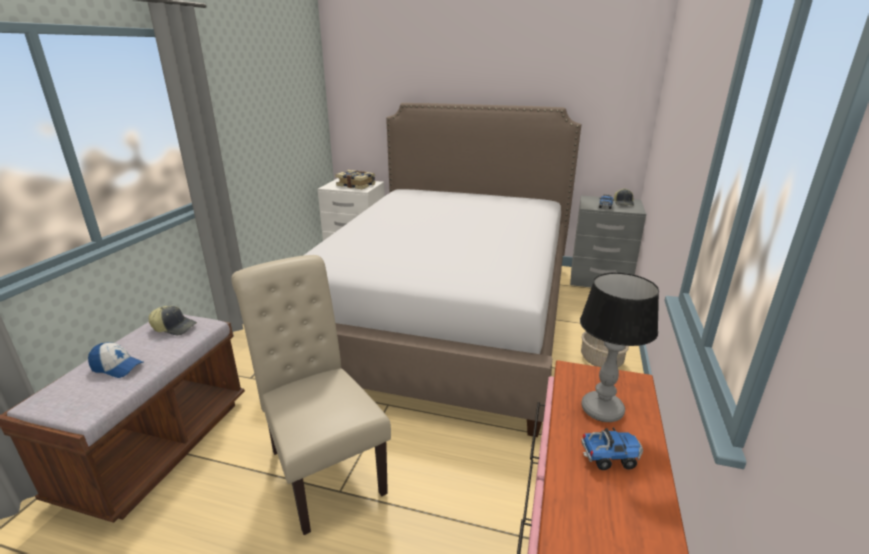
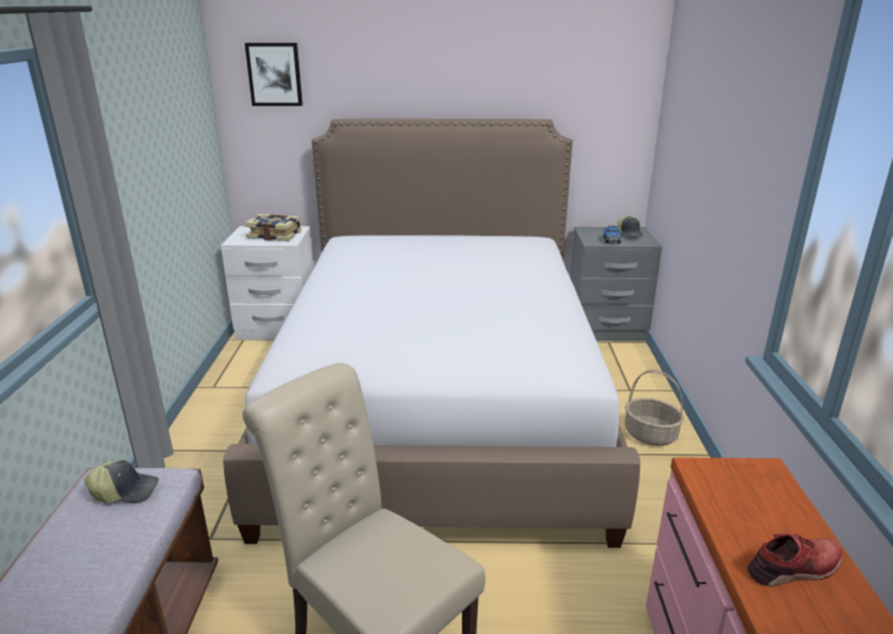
camera: 15 degrees left, 0 degrees up
(117, 367) = (75, 569): cap -> none
(365, 69) = (274, 74): none -> picture
(601, 409) = (754, 511): table lamp -> none
(609, 458) = (794, 569): toy truck -> red shoe

